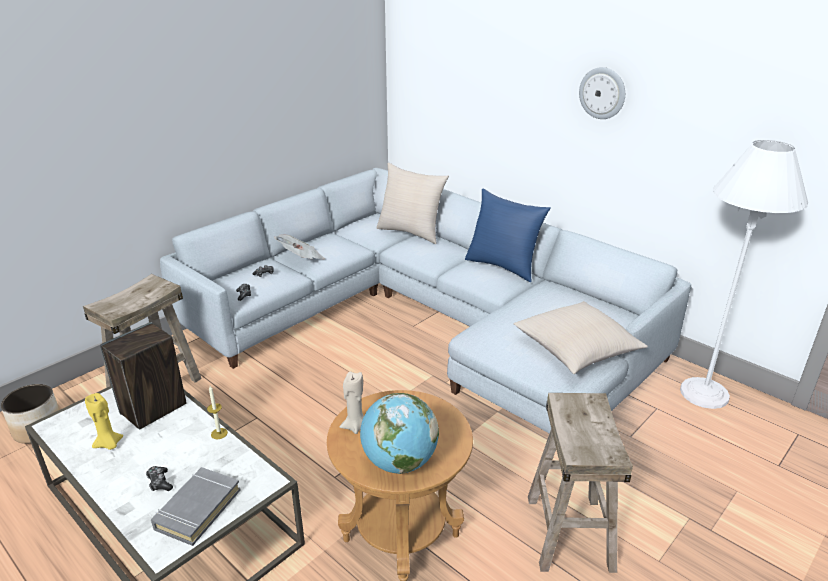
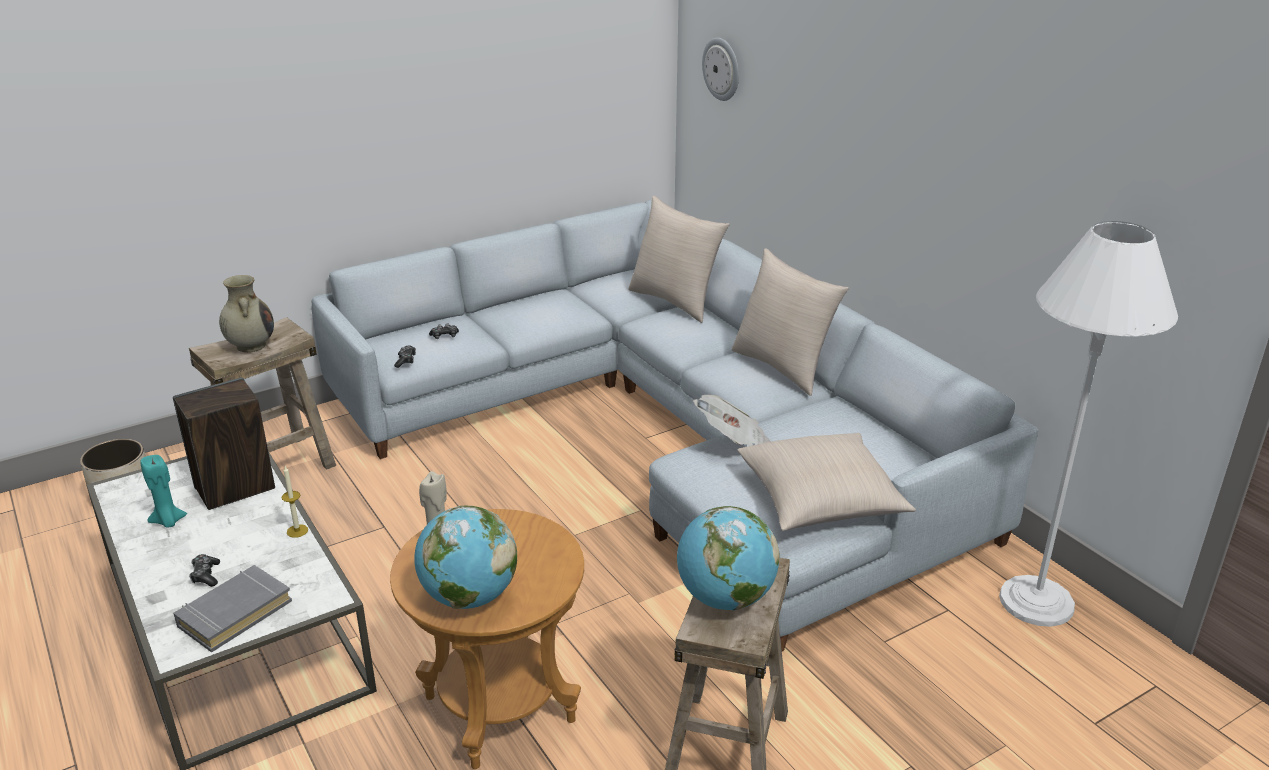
camera: 15 degrees right, 0 degrees up
(109, 444) = (168, 521): yellow candle -> turquoise candle
(132, 298) = (251, 345): none -> beige vase
(301, 259) = (503, 321): newspaper -> newspaper (734, 441)
(503, 266) = (783, 367): blue pillow -> beige pillow
(580, 429) = (725, 598): none -> globe
(602, 93) = (937, 124): wall clock -> wall clock (722, 69)

